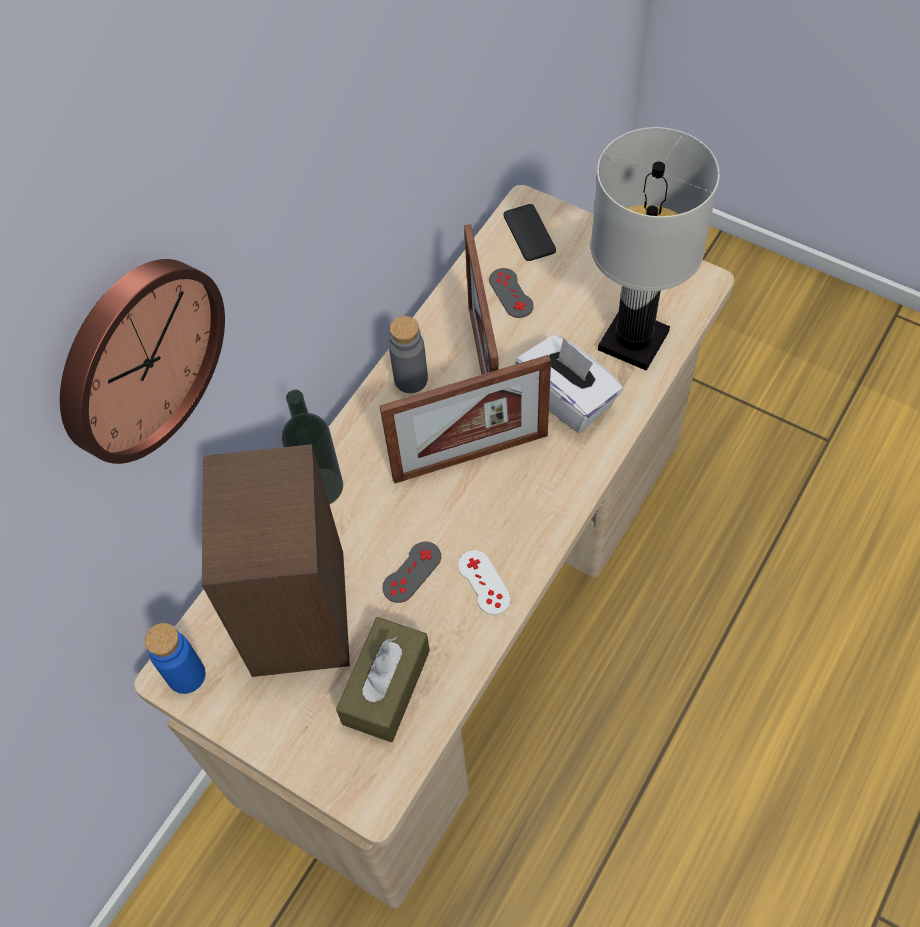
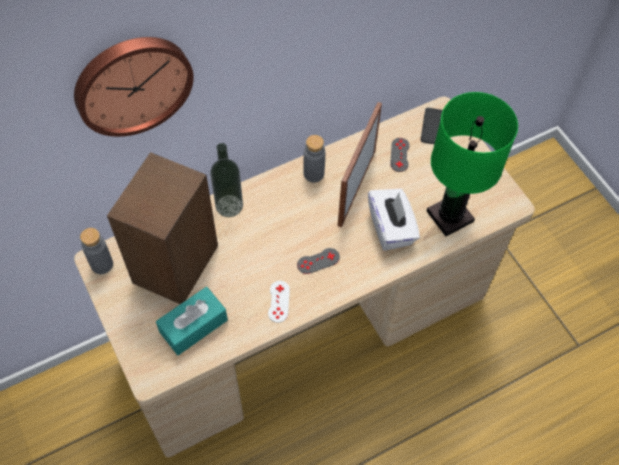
camera: 25 degrees right, 0 degrees up
(186, 675) = (102, 264): blue bottle -> grey bottle
(386, 686) = (193, 326): brown tissue box -> turquoise tissue box
(412, 572) = (245, 275): grey game controller -> grey game controller (318, 261)
(470, 456) = (317, 231): picture frame -> none
(634, 340) = (450, 216): white table lamp -> green table lamp

